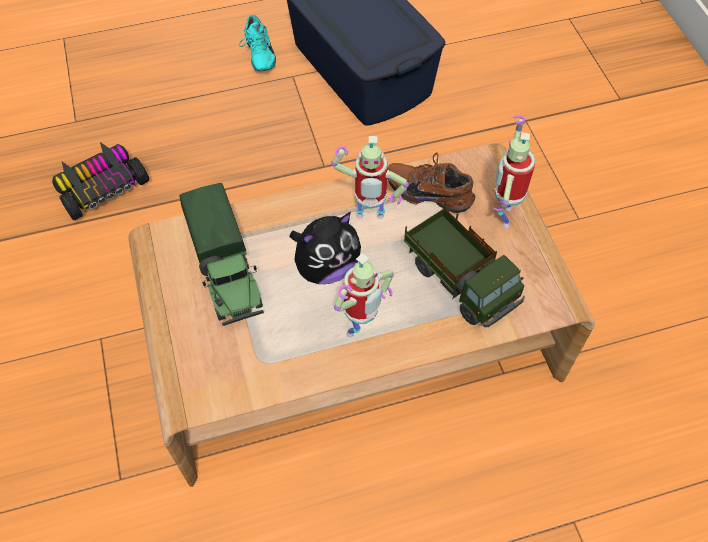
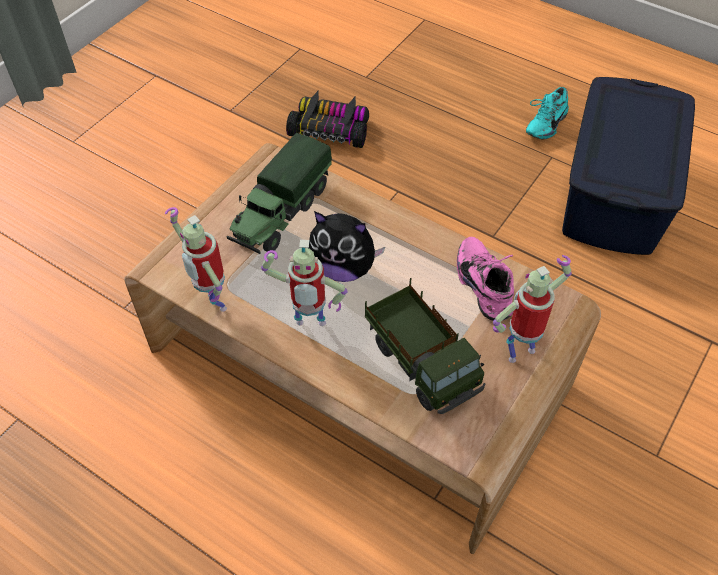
camera: 50 degrees right, 5 degrees down
(369, 219) = (415, 264): toy robot -> toy robot (212, 303)
(430, 191) = (486, 286): brown shoe -> pink shoe
(460, 280) = (422, 362): toy truck -> toy truck turned 45 degrees counterclockwise

